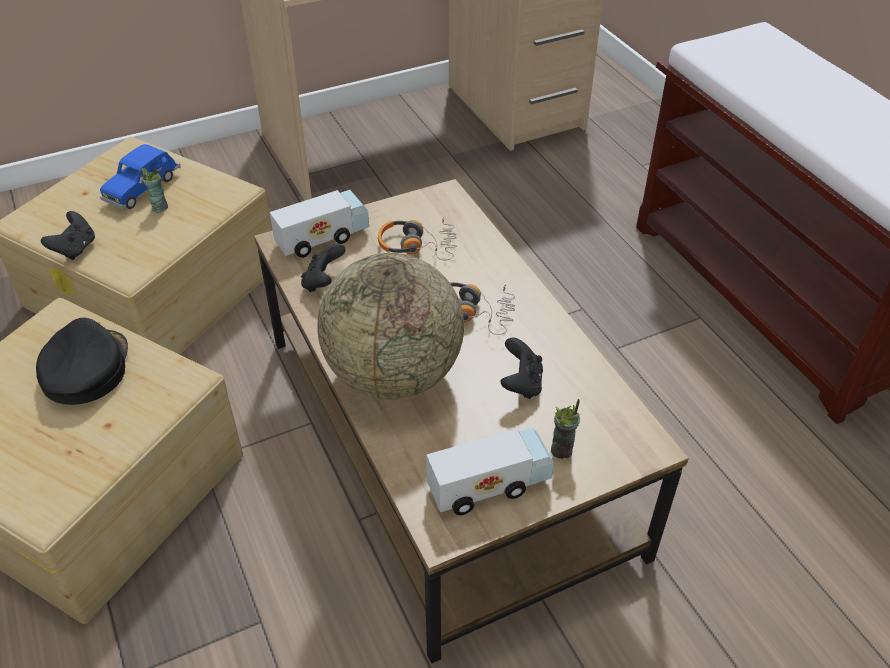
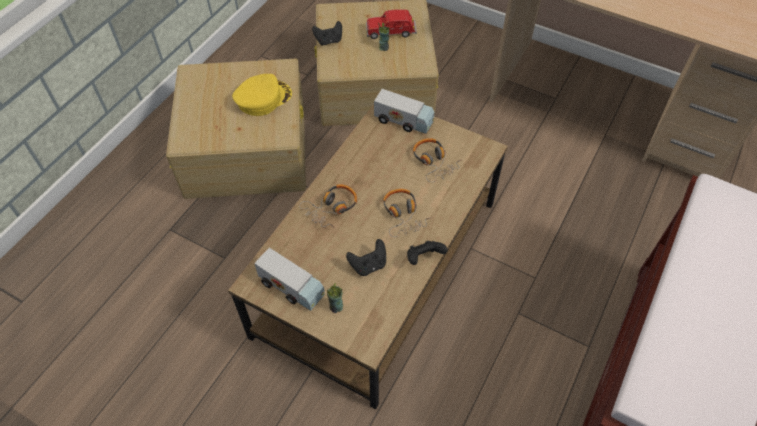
camera: 55 degrees right, 10 degrees up
(85, 368) = (263, 98): black cap -> yellow cap
(143, 188) = (391, 32): blue toy car -> red toy car
(323, 282) = (371, 142): black game controller -> black game controller (424, 258)
(394, 375) = (332, 208): globe -> headphones

